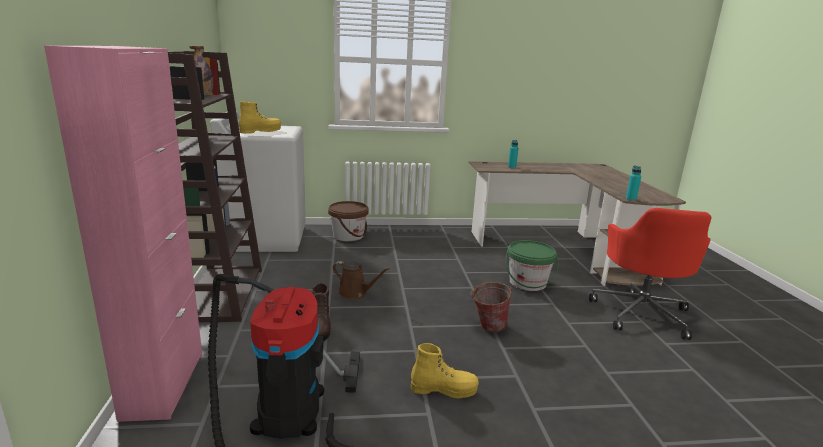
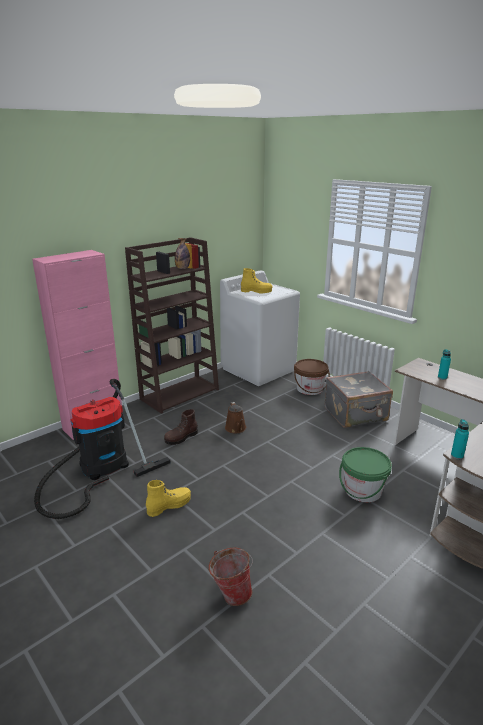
camera: 55 degrees right, 5 degrees up
(420, 239) = (356, 415): none -> grey suitcase
(444, 389) = (169, 505): yellow boot -> yellow boot turned 90 degrees counterclockwise
(487, 327) = (261, 496): bucket -> bucket (231, 593)
(641, 313) = (405, 574): red office chair -> none

